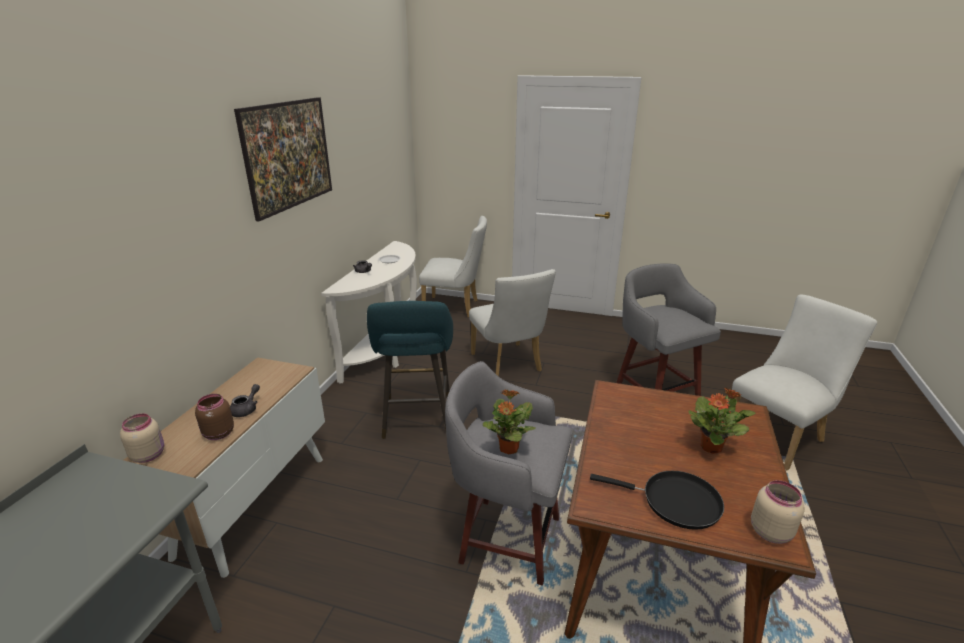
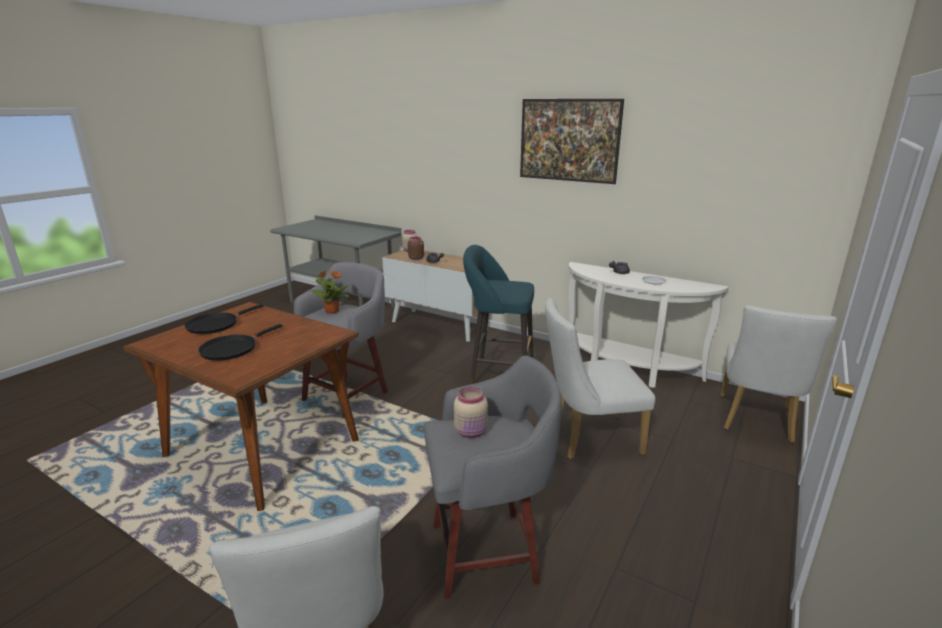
camera: 105 degrees right, 5 degrees down
(711, 447) = (232, 349): potted plant -> black frying pan
(770, 531) = (158, 342): beige jar -> beige jar (471, 432)

